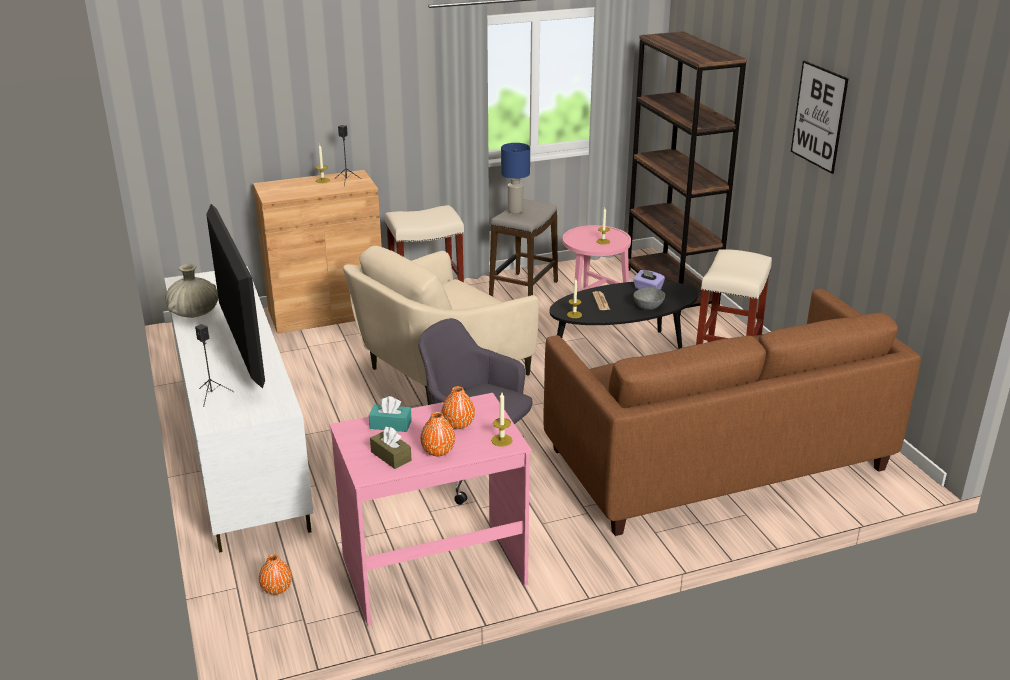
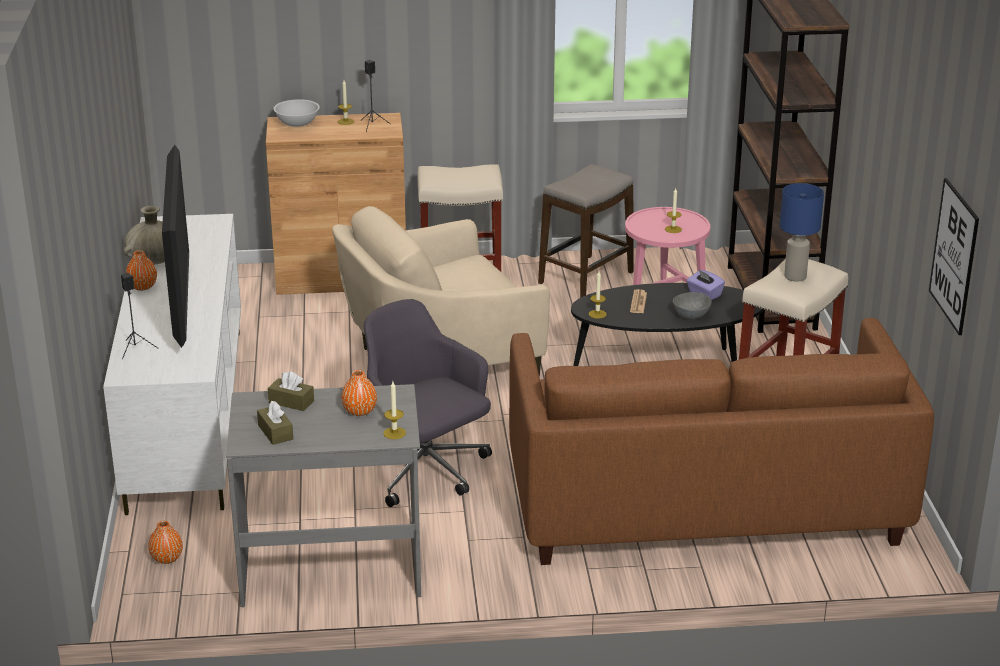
camera: 15 degrees right, 0 degrees up
(281, 185) = (297, 123): none -> white bowl
(390, 425) = (291, 402): turquoise tissue box -> brown tissue box
(433, 569) = (331, 566): pink desk -> grey desk
(438, 451) = (324, 434): orange vase -> orange vase (142, 287)
(515, 210) = (577, 179): blue table lamp -> blue table lamp (795, 276)
(819, 116) = (897, 108): picture -> picture (954, 256)

